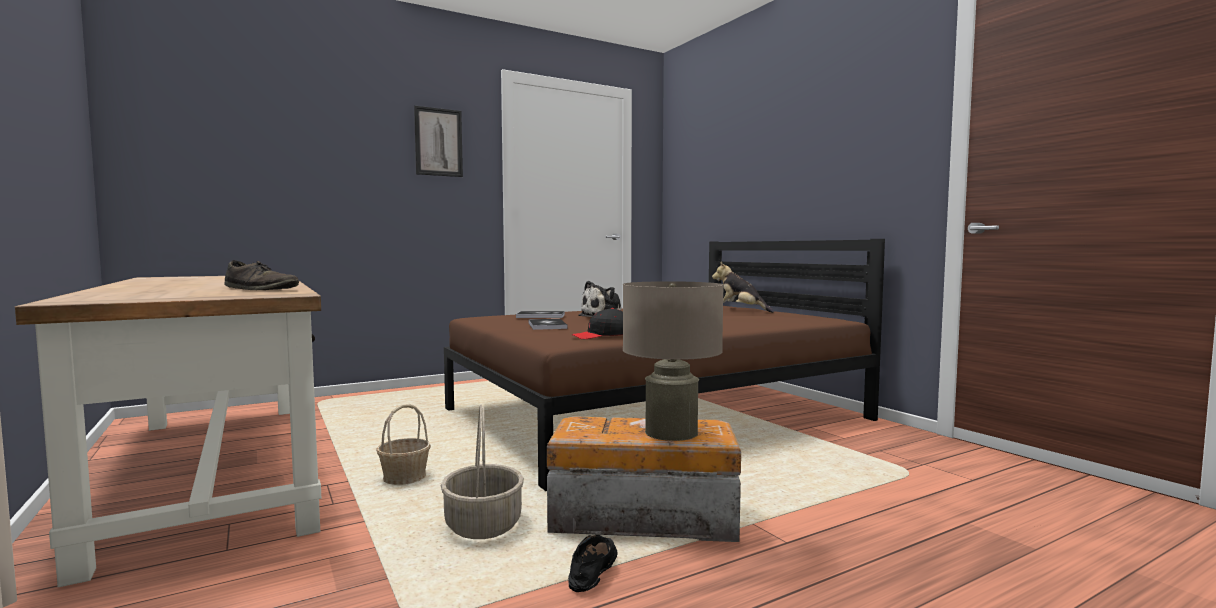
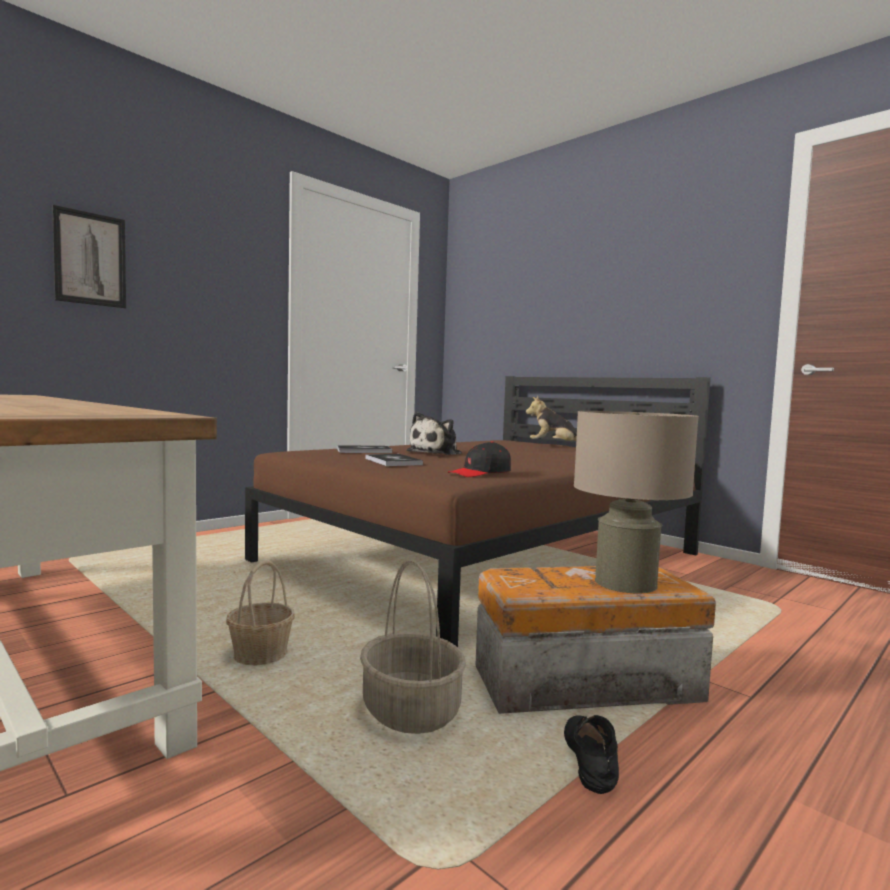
camera: 15 degrees left, 0 degrees up
(260, 289) = (85, 408): brown shoe -> none
(438, 142) = (219, 246): picture -> picture (90, 259)

